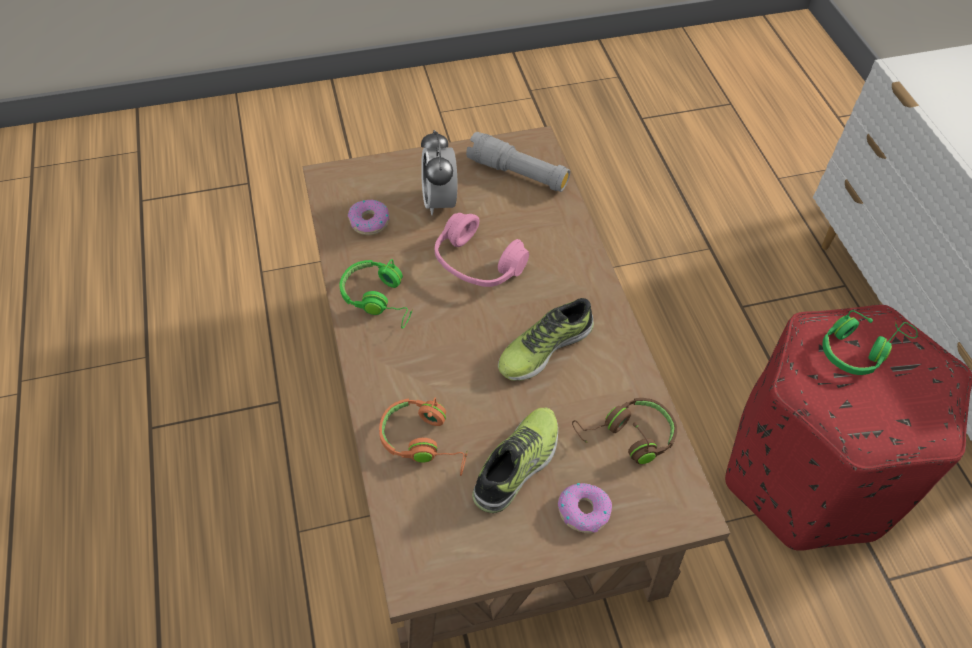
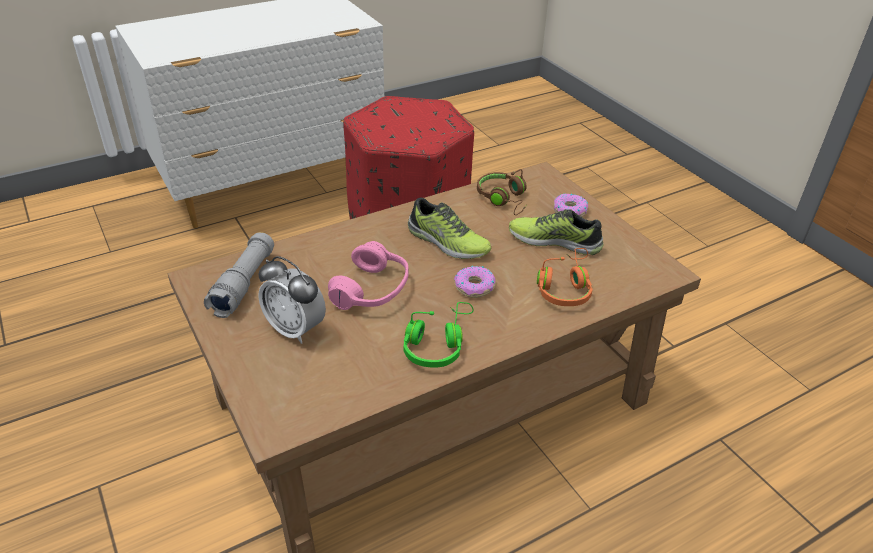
camera: 105 degrees left, 15 degrees down
(369, 221) = (337, 376): donut -> donut (474, 287)
(439, 201) = (295, 329): alarm clock -> alarm clock turned 60 degrees clockwise
(860, 349) = (387, 124): green headphones -> none

